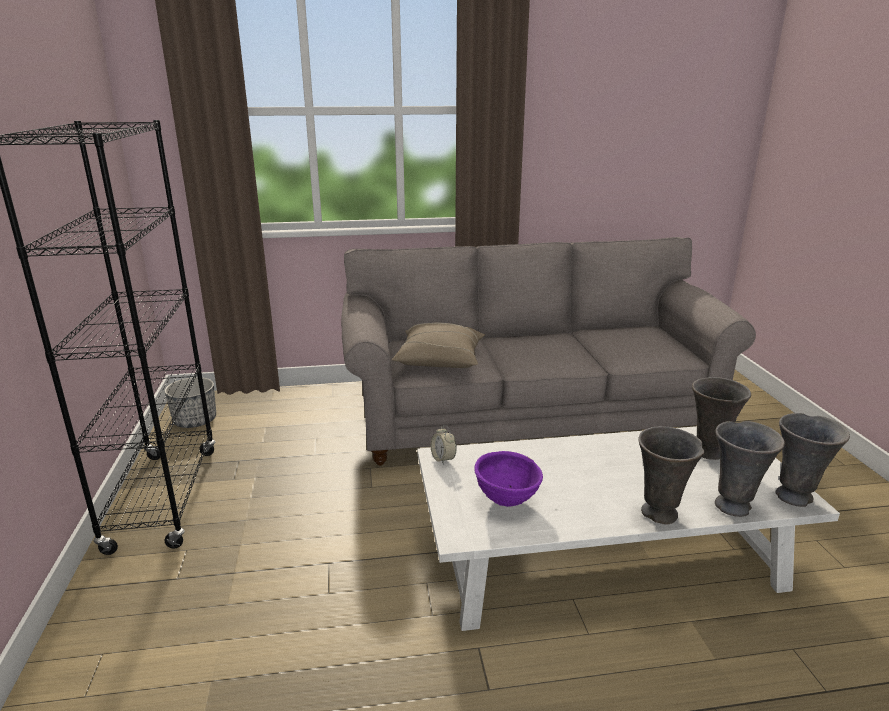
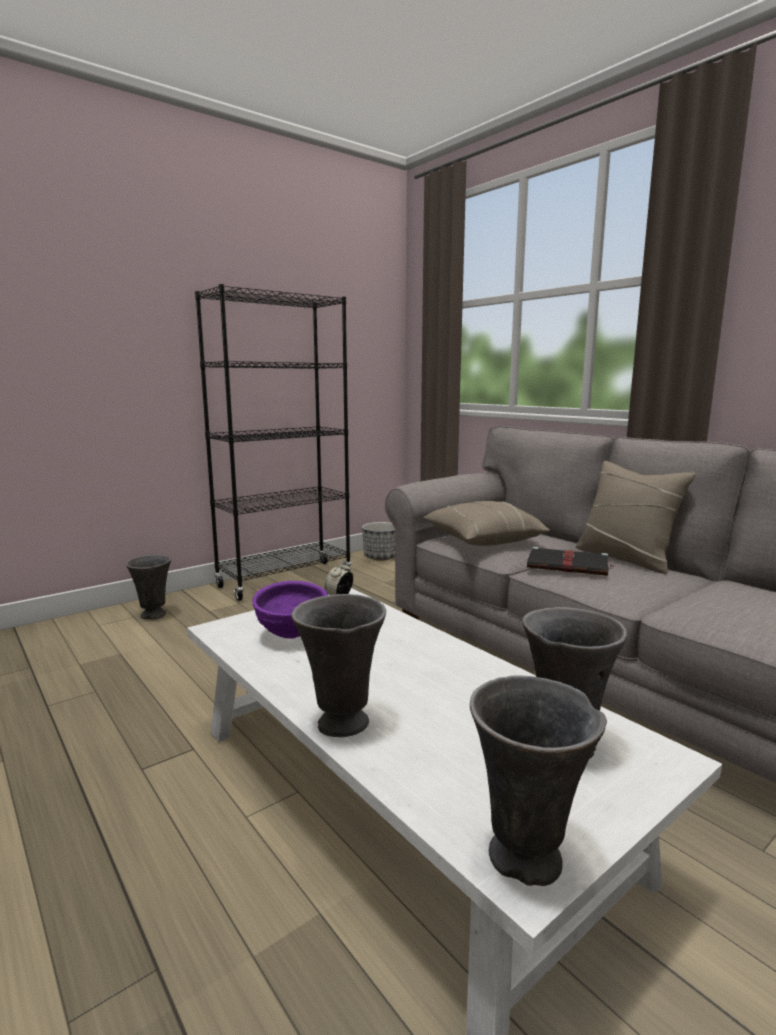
camera: 60 degrees right, 10 degrees down
(520, 336) = (626, 558): none -> beige pillow
(522, 356) = (569, 565): none -> black book
(734, 506) = (422, 787): grey vase -> grey vase (154, 615)

